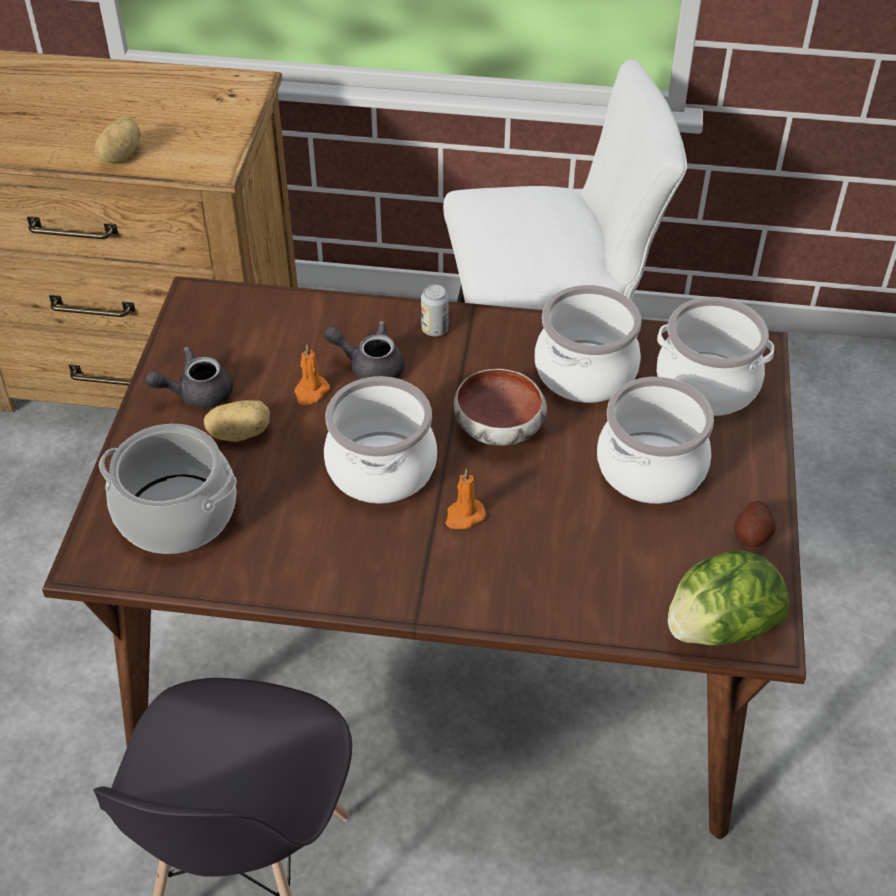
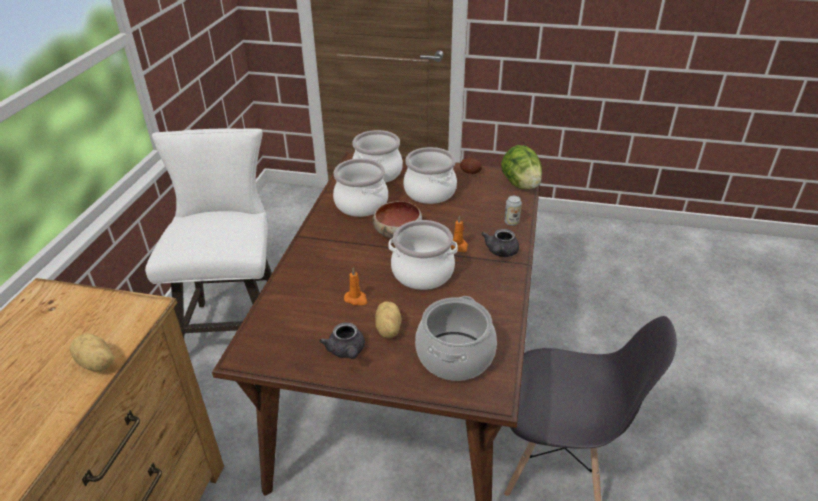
camera: 85 degrees left, 10 degrees down
(369, 366) = (339, 275): grey teapot -> grey teapot (500, 252)
(434, 329) = (313, 250): can -> can (511, 222)

